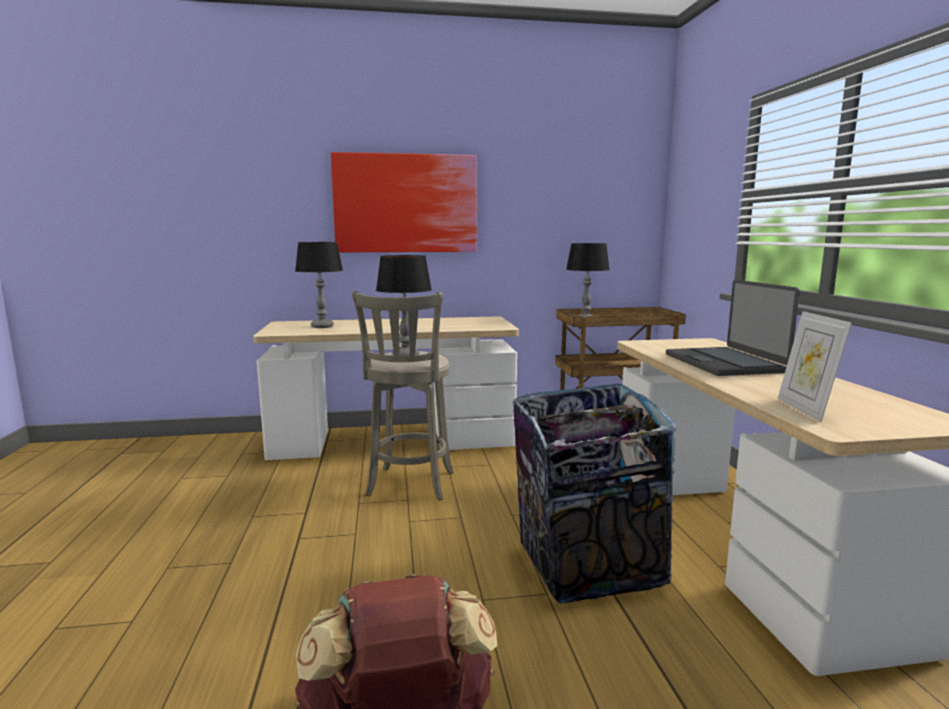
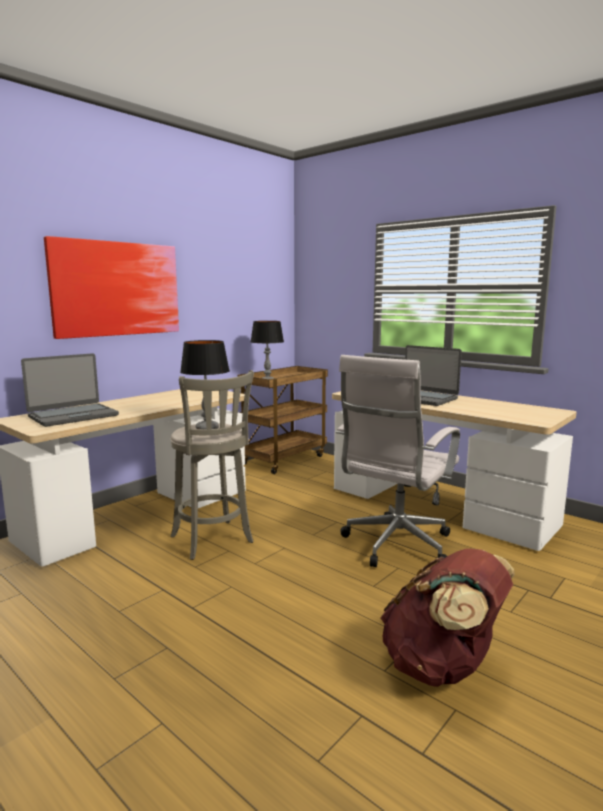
camera: 40 degrees left, 0 degrees up
(322, 326) = (73, 416): table lamp -> laptop
(586, 566) = (395, 546): trash can -> white office chair
(805, 409) = (508, 415): picture frame -> none

